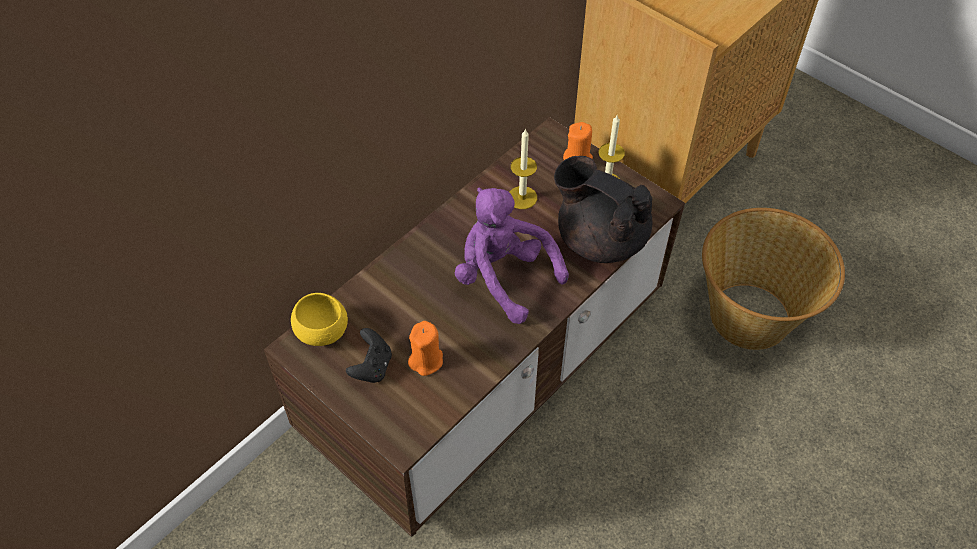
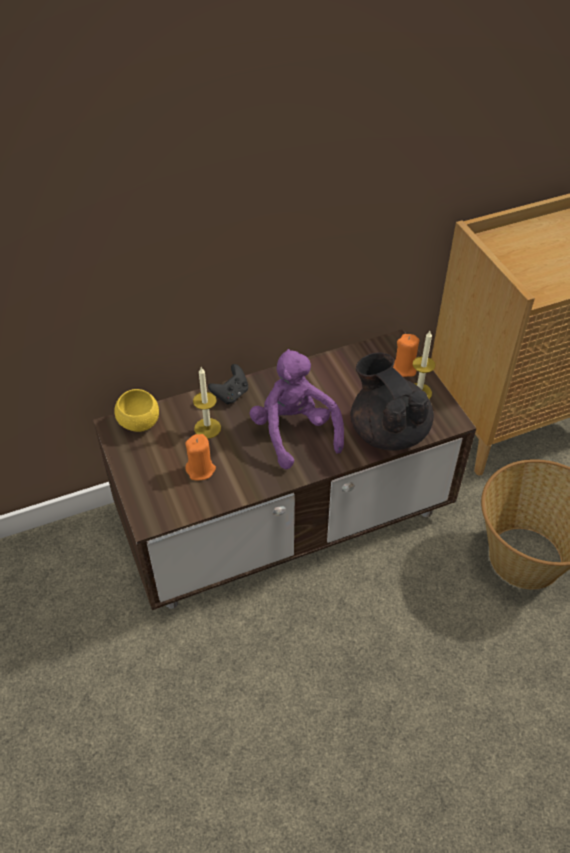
camera: 25 degrees right, 5 degrees down
(372, 367) = (159, 459): black game controller -> black game controller (231, 394)
(522, 197) = (344, 380): candle -> candle (207, 428)

